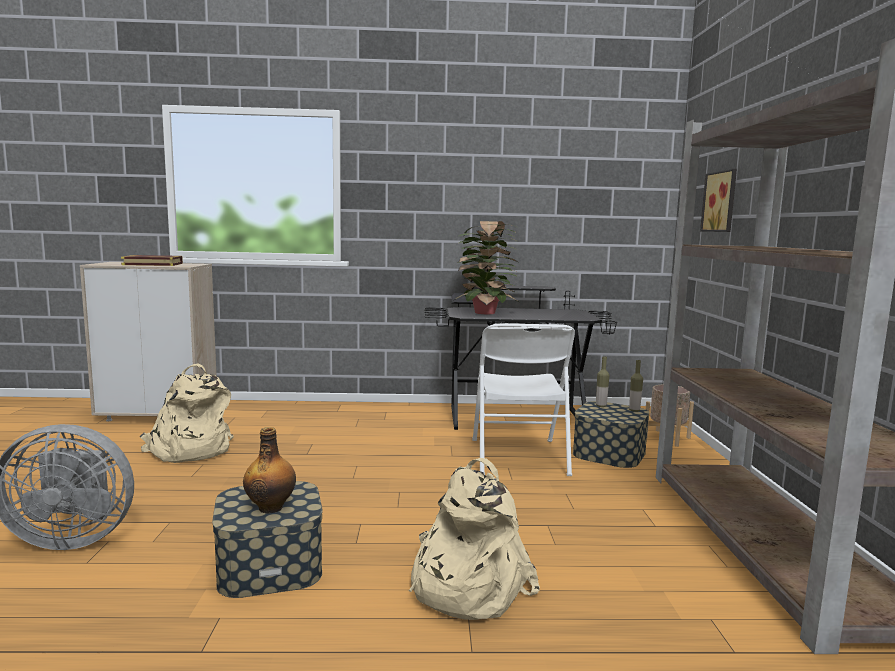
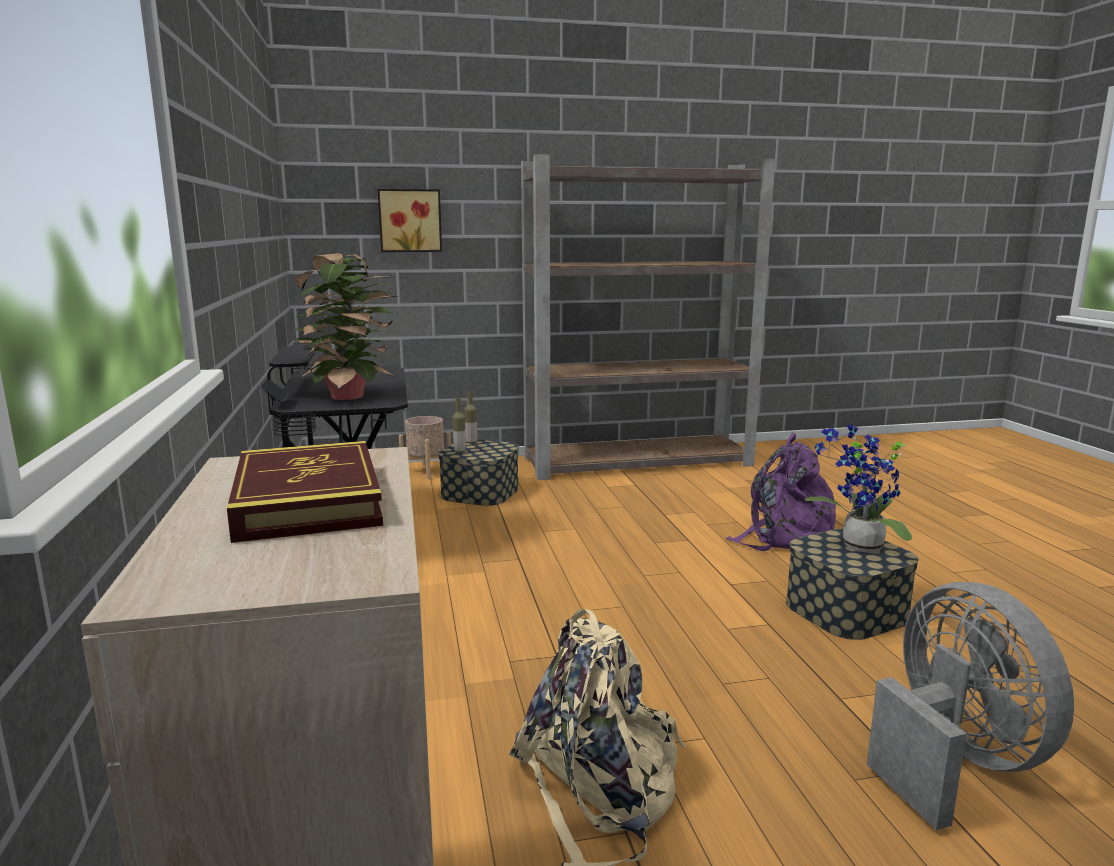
camera: 100 degrees left, 5 degrees up
(271, 507) = (857, 547): bottle -> potted plant
(465, 585) = (783, 535): beige backpack -> purple backpack
(518, 457) = (509, 527): white chair -> none

